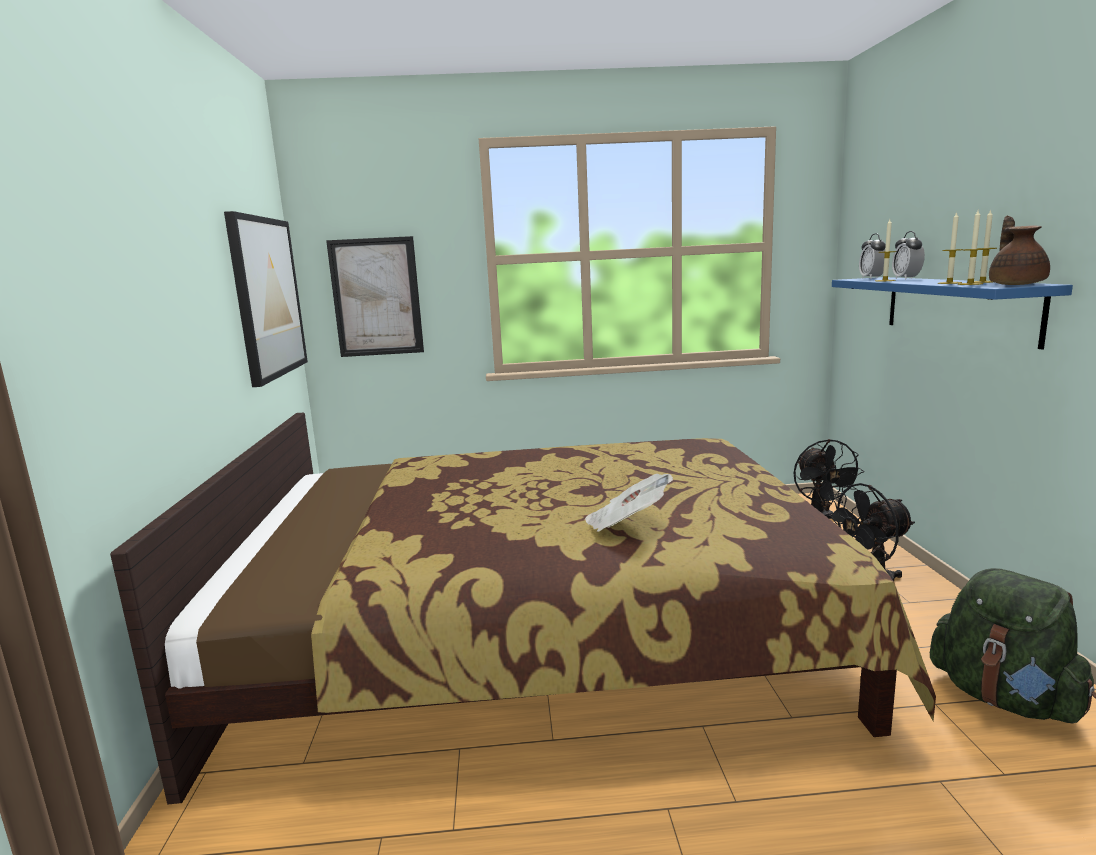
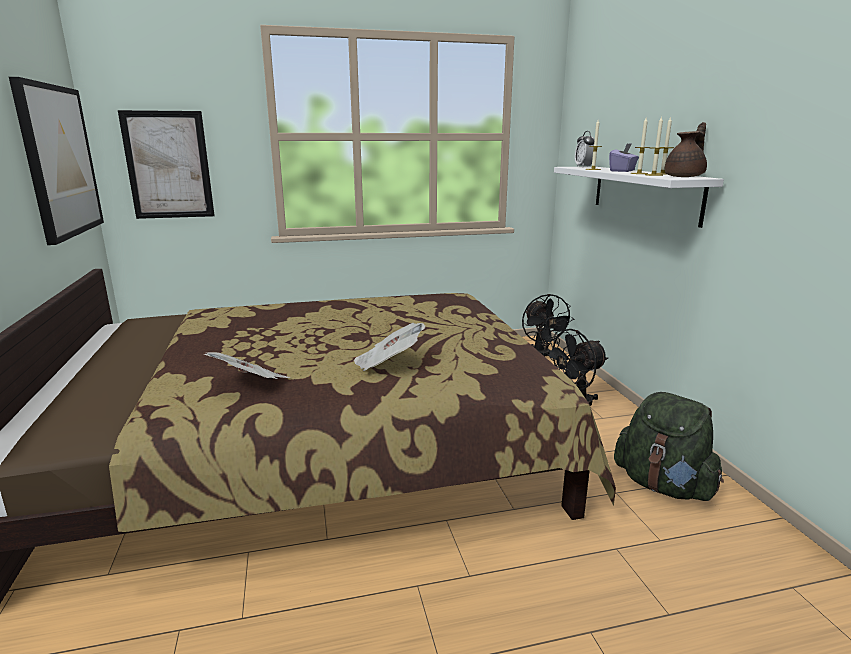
camera: 10 degrees left, 5 degrees up
(465, 545) = (250, 385): none -> newspaper
(906, 279) = (609, 168): alarm clock -> none
(926, 281) = (622, 171): none -> purple tissue box
(957, 307) = (644, 193): blue shelf -> white shelf
(1016, 284) = (685, 177): brown teapot -> brown teapot turned 45 degrees clockwise

